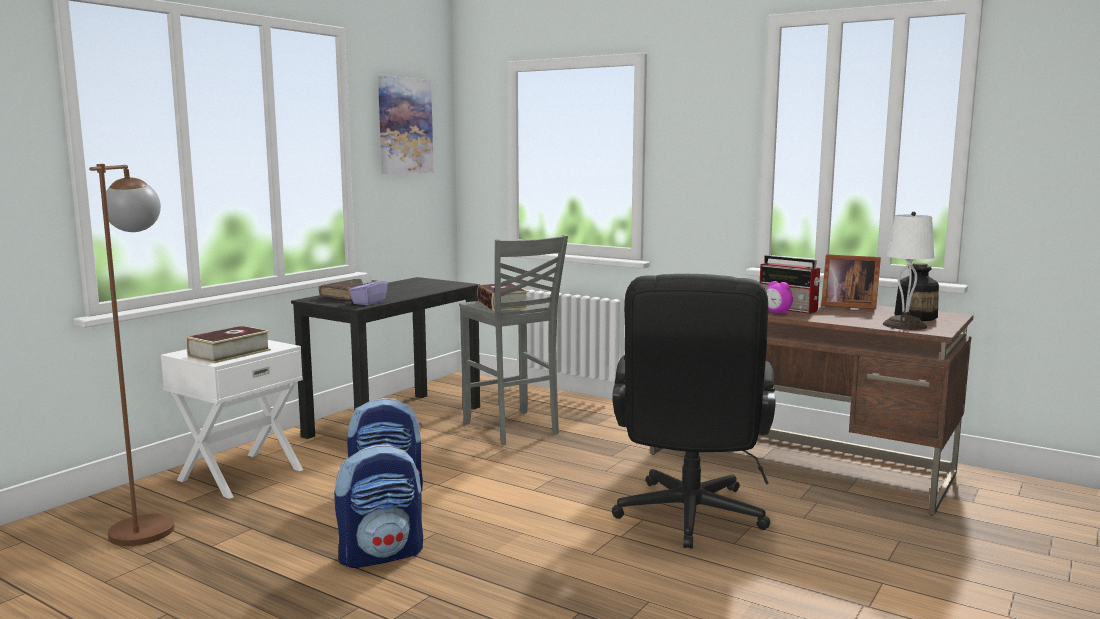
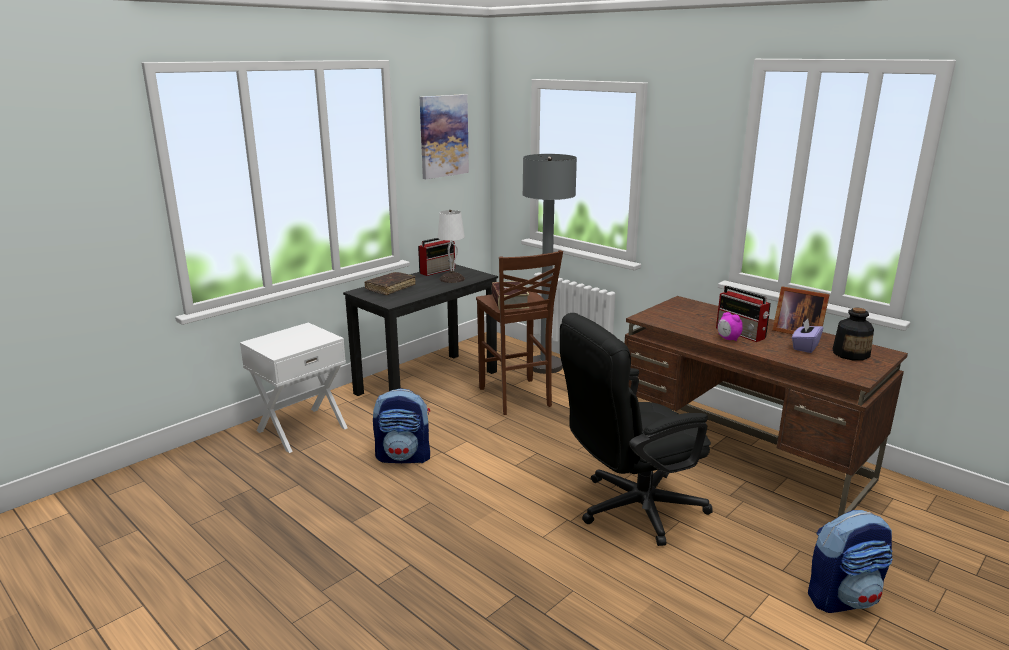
camera: 10 degrees right, 10 degrees up
(148, 522) = (229, 471): brown floor lamp -> none
(229, 353) = (288, 344): book -> none
(368, 302) = (401, 298): purple tissue box -> purple tissue box (805, 347)
(381, 554) = (385, 520): backpack -> backpack (843, 598)
(404, 282) = (438, 270): none -> radio
(512, 429) = (516, 398): grey stool -> brown stool
(537, 399) = (545, 366): none -> grey floor lamp
(689, 520) = (630, 509): black office chair -> black office chair turned 45 degrees clockwise
(905, 325) = (835, 366): white table lamp -> white table lamp (452, 279)

